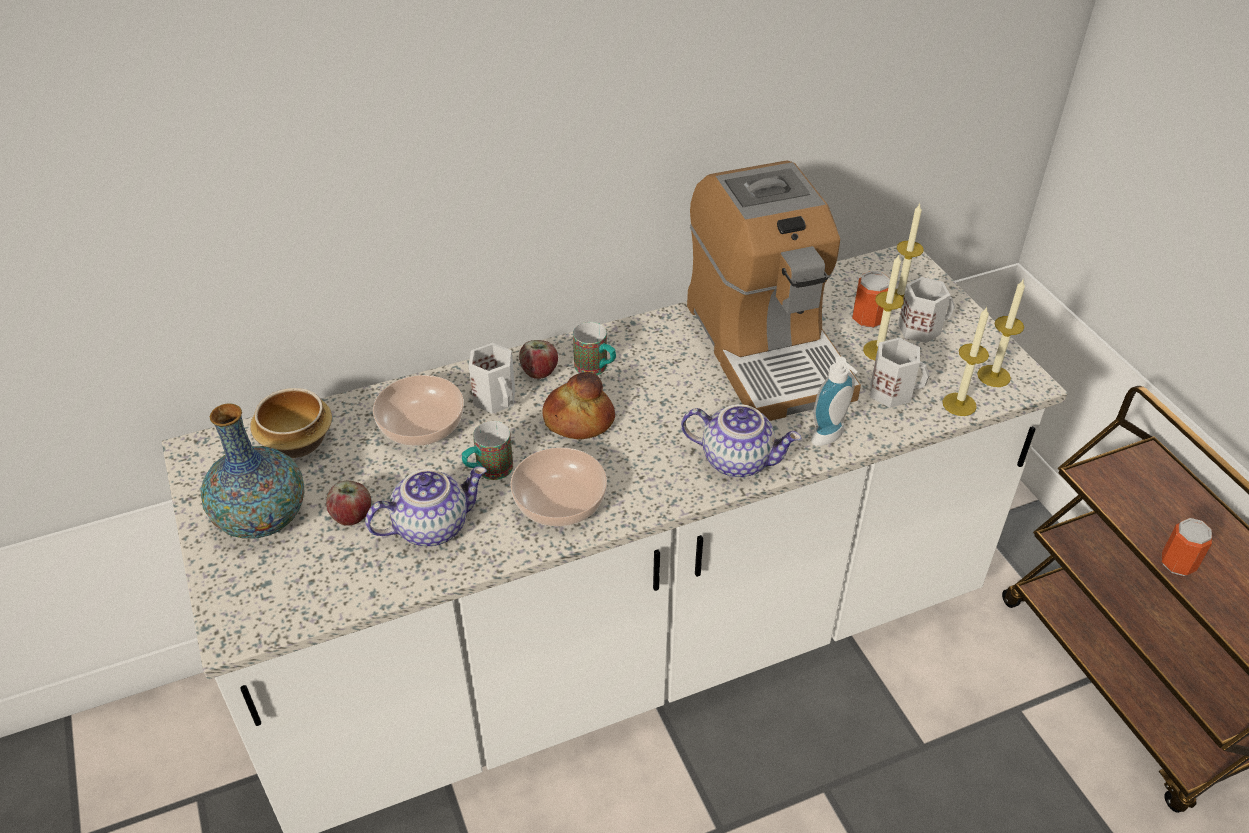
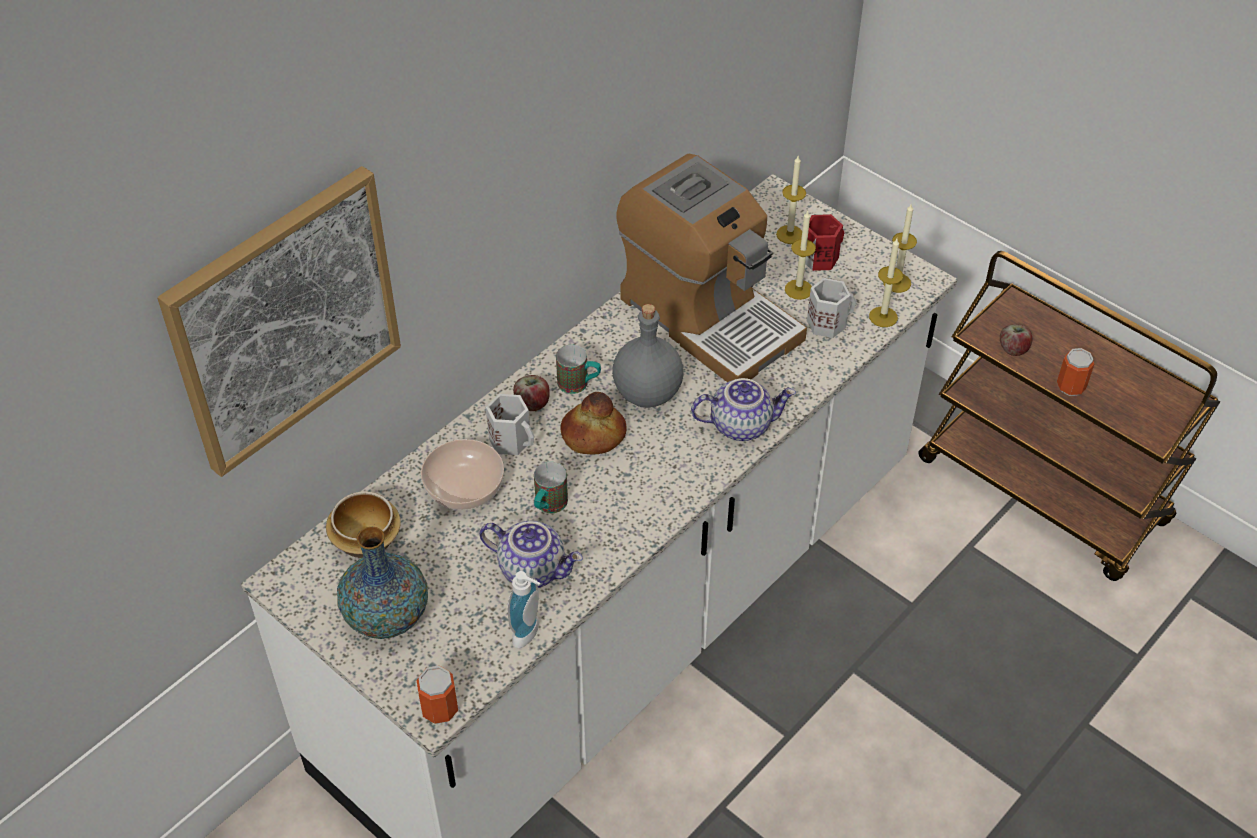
camera: 25 degrees left, 5 degrees up
(224, 159) = (284, 320): none -> picture
(352, 516) = (461, 585): apple -> apple (1013, 349)
(432, 525) = (533, 568): teapot -> teapot turned 75 degrees clockwise
(560, 500) = (622, 509): bowl -> none
(659, 397) = (647, 392): none -> grey bottle
(831, 438) = (802, 380): soap dispenser -> soap dispenser (530, 634)
(868, 319) = (774, 262): can -> can (440, 709)
(920, 328) = (820, 257): white mug -> red mug

